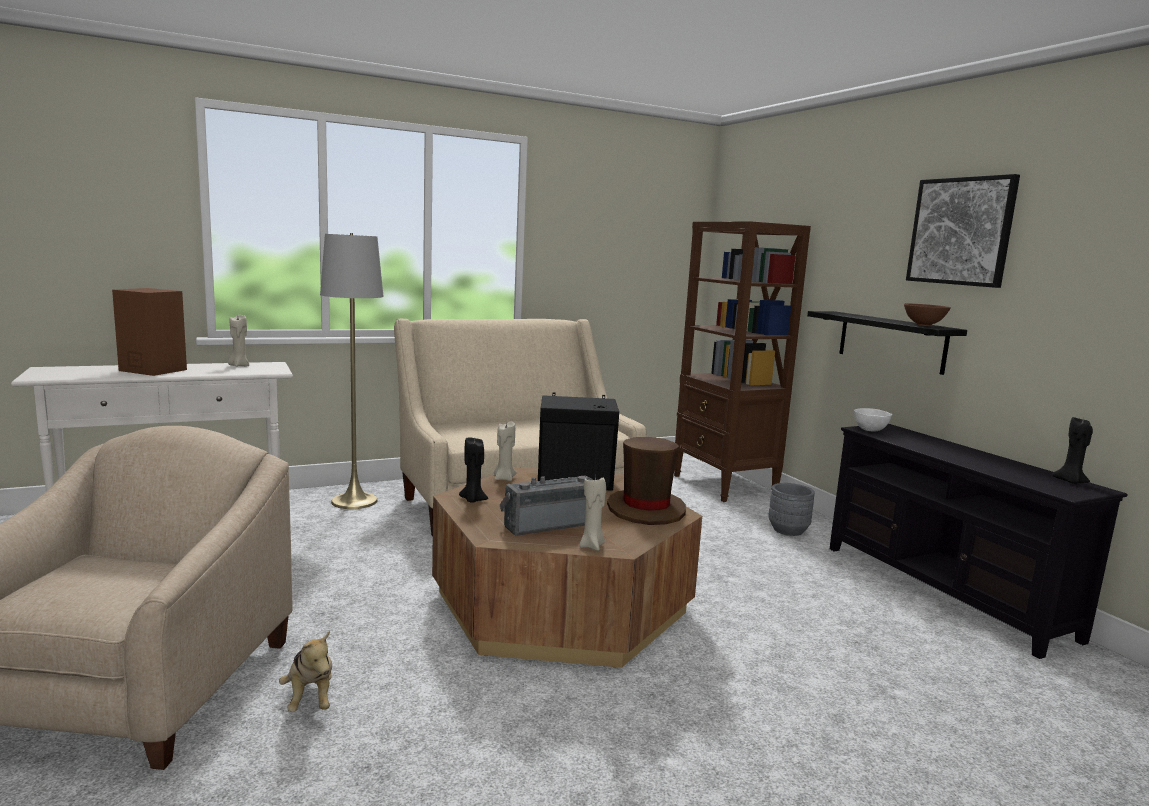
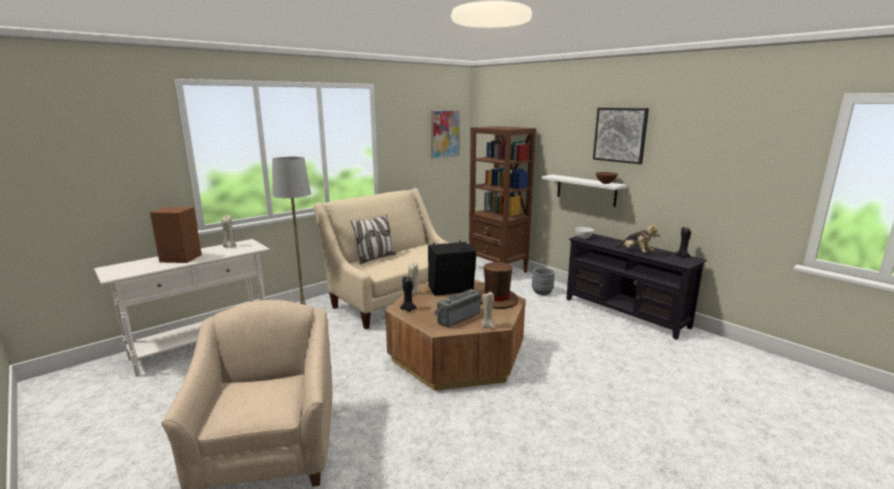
camera: 15 degrees left, 5 degrees up
(310, 698) = (365, 432): plush toy -> plush toy (635, 252)
(484, 423) = (375, 258): none -> pillow
(656, 235) = (445, 133): none -> picture
(891, 341) = (586, 190): black shelf -> white shelf

